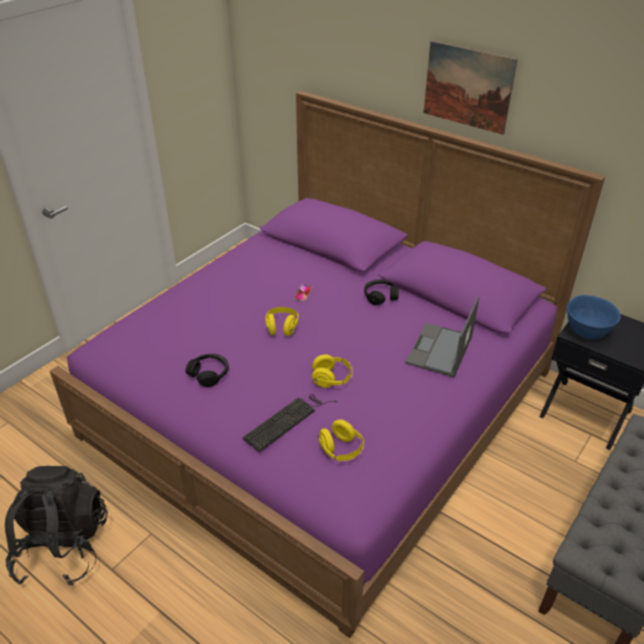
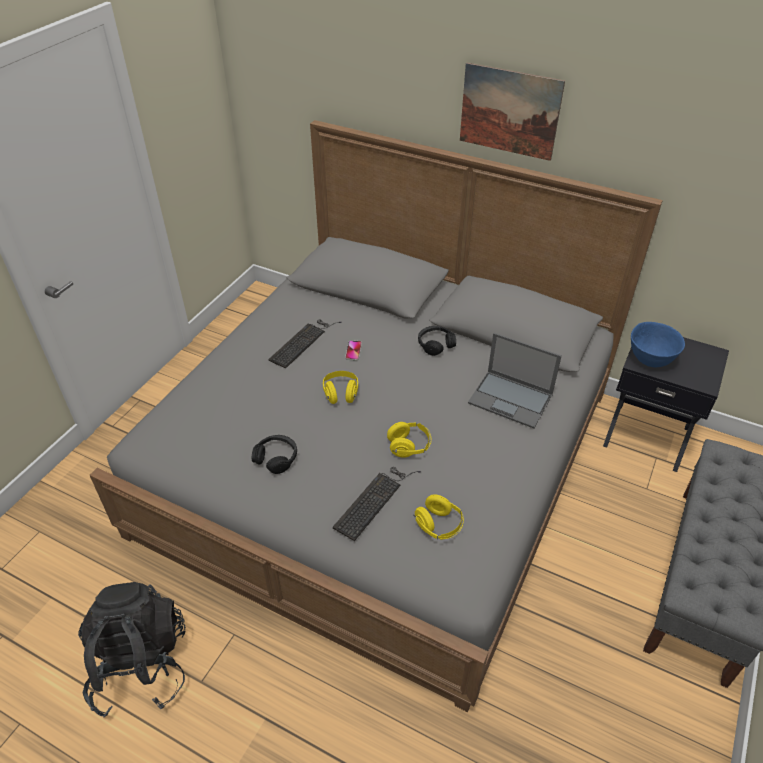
camera: 10 degrees left, 5 degrees up
(260, 281) = (303, 341): none -> keyboard
(322, 401) = (381, 459): purple bed -> grey bed
(439, 350) = (511, 399): laptop -> laptop turned 75 degrees counterclockwise

